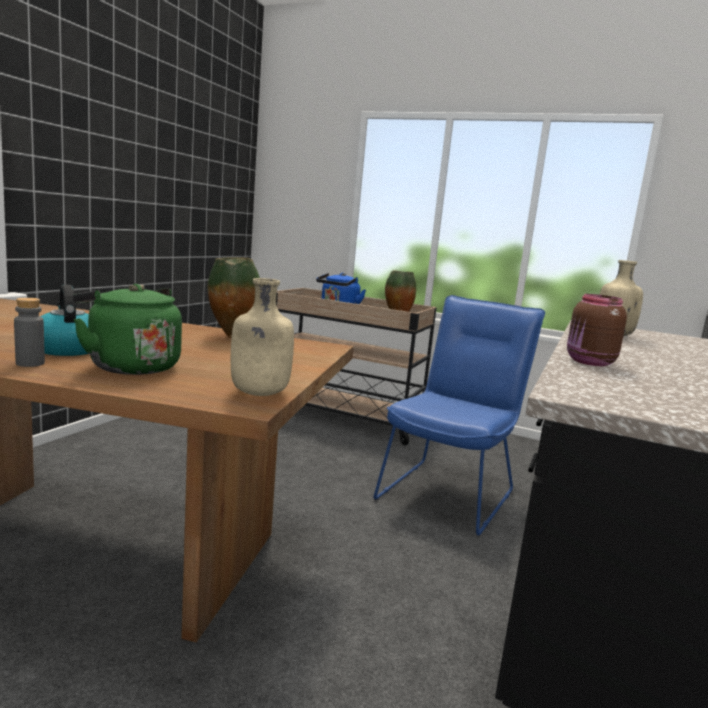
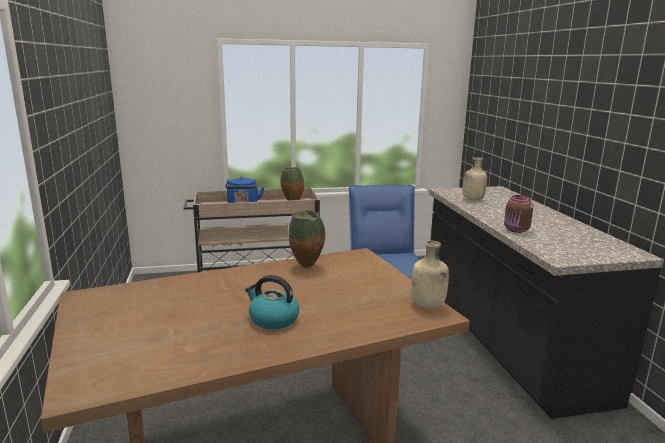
camera: 35 degrees left, 5 degrees up
(30, 363) = (295, 340): grey bottle -> none
(130, 366) = (338, 316): green kettle -> none

